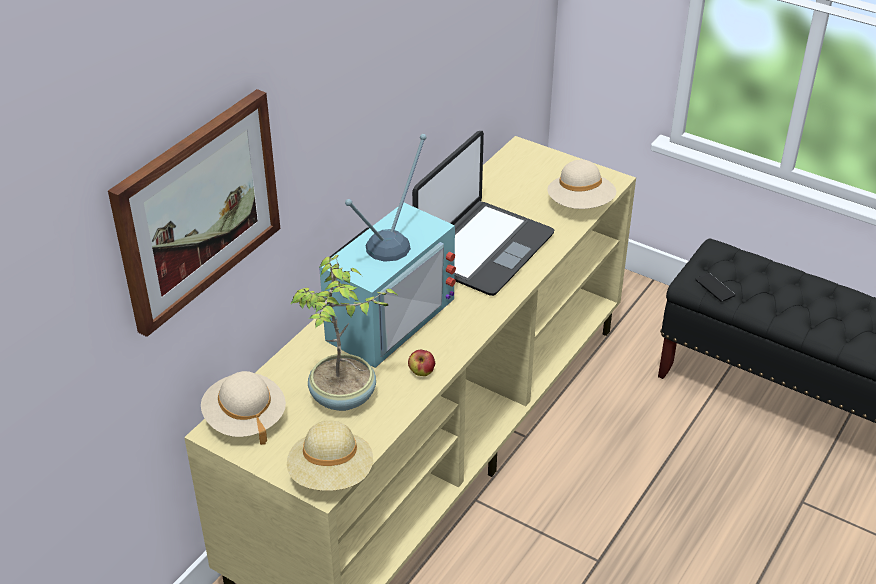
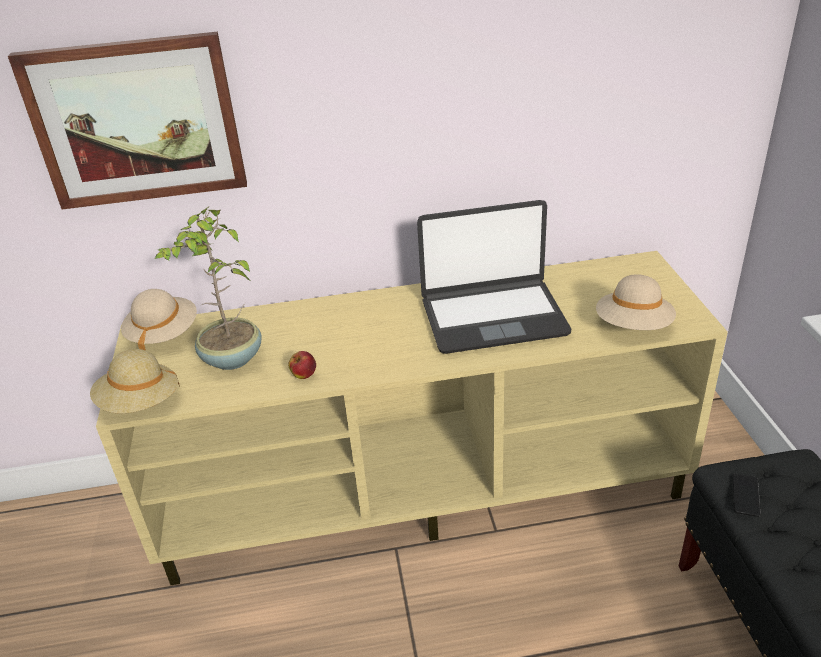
camera: 50 degrees right, 5 degrees down
(386, 315) = (348, 323): television -> none

